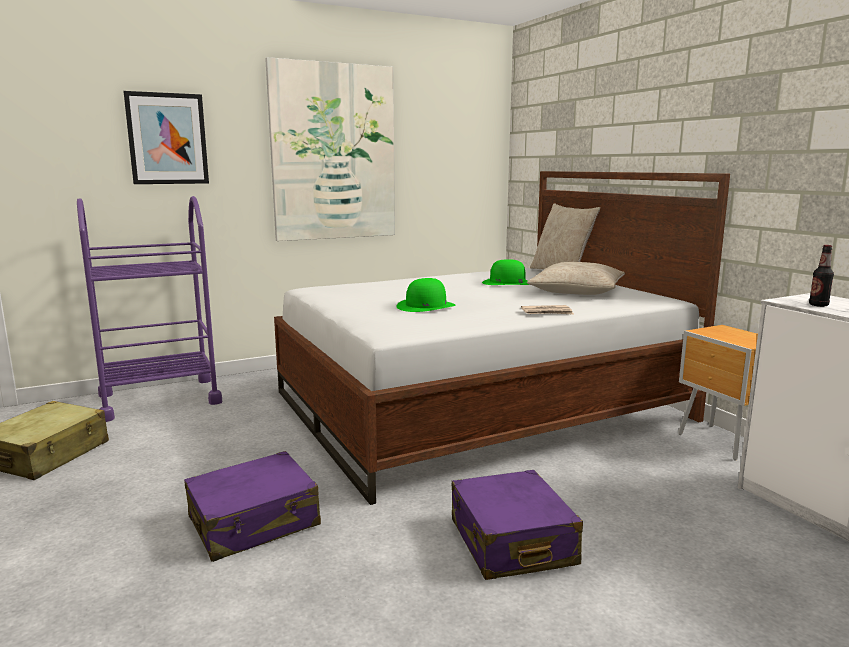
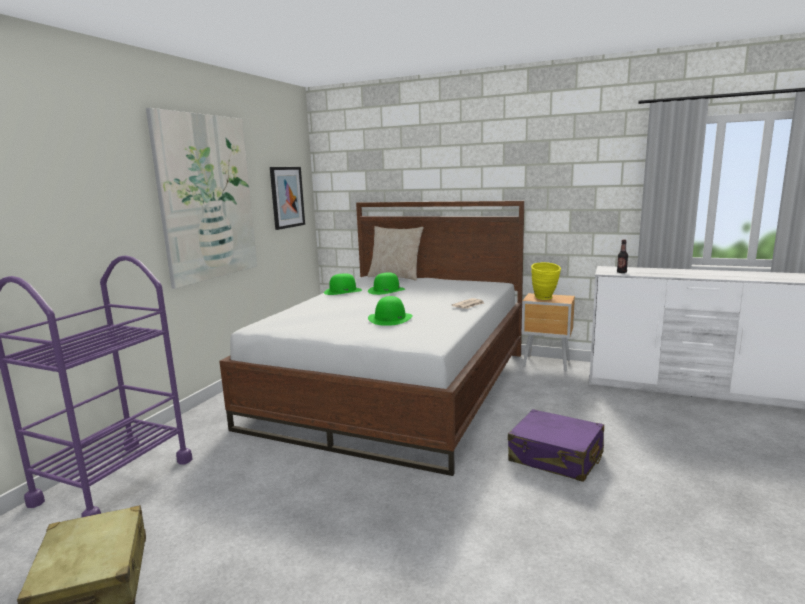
camera: 40 degrees left, 0 degrees up
(167, 139) = (64, 195): picture -> picture (287, 197)
(254, 522) = (405, 525): purple suitcase -> none
(464, 276) = (343, 291): none -> green hat
(576, 291) = (440, 287): beige pillow -> none
(726, 335) = (545, 299): none -> yellow vase

